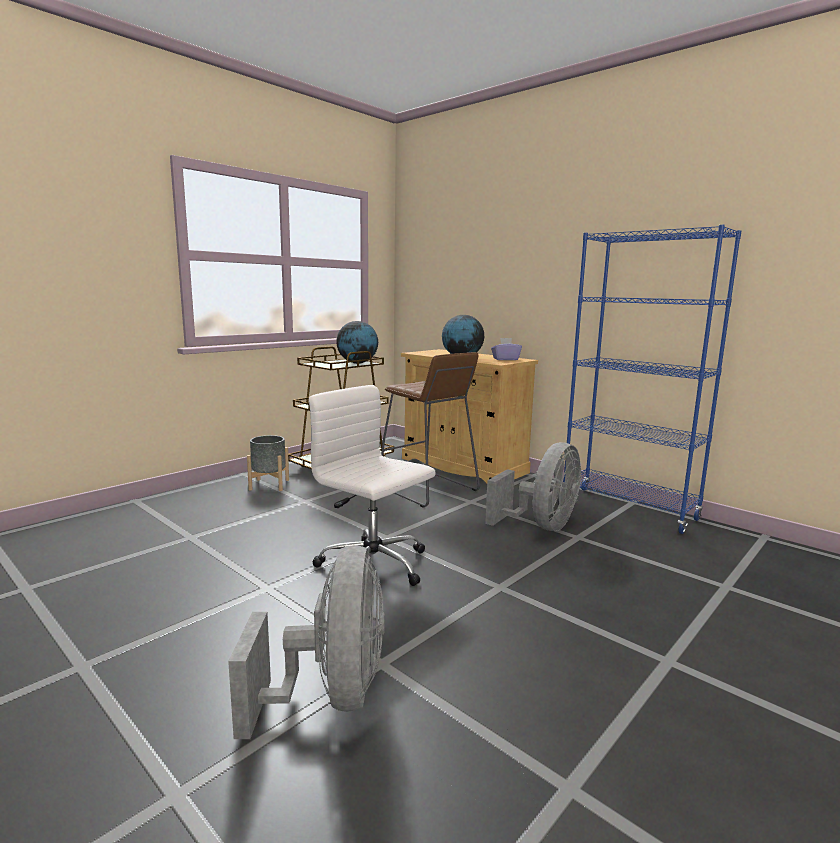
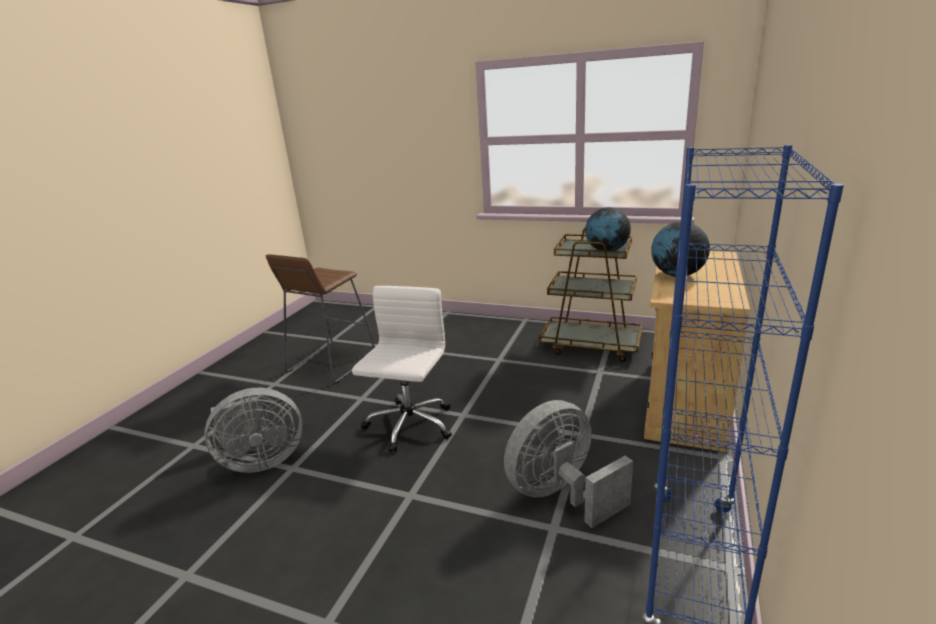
camera: 70 degrees right, 10 degrees up
(269, 485) = (515, 336): grey planter -> none
(427, 489) = (586, 401): brown stool -> brown stool (331, 363)
(505, 359) = (710, 294): purple tissue box -> none
(542, 526) = (561, 495): grey fan -> grey fan turned 135 degrees clockwise

